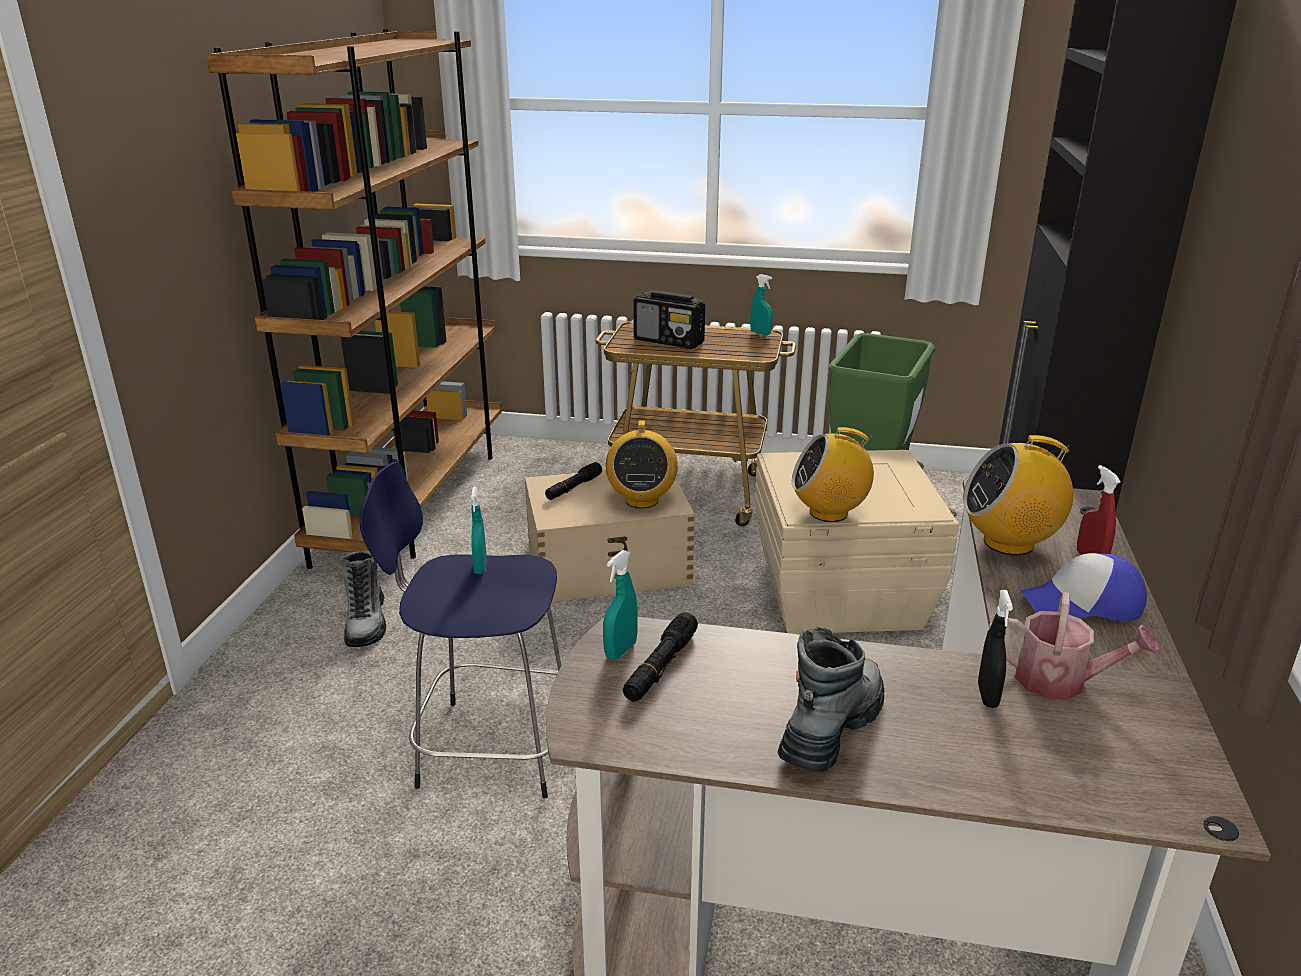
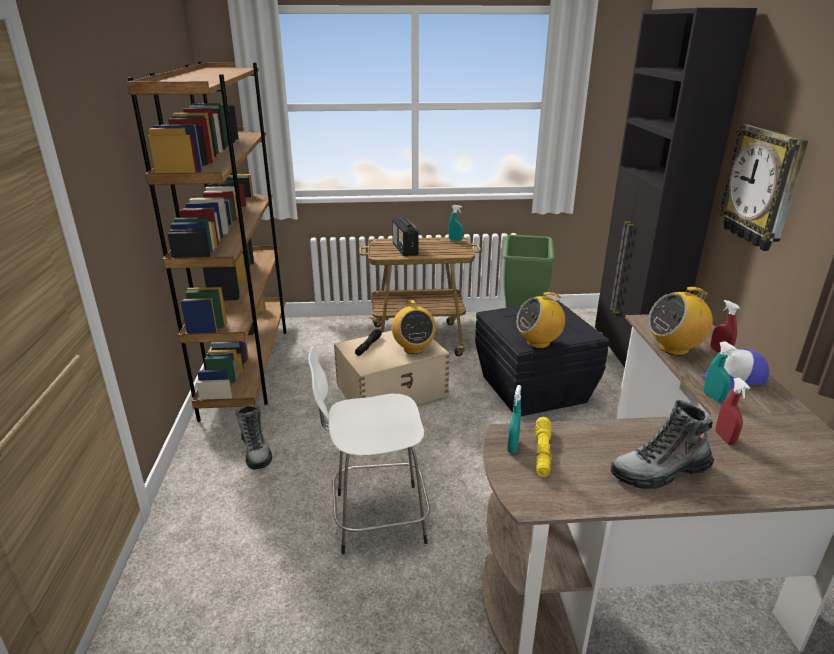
camera: 15 degrees left, 0 degrees up
(480, 567) = (366, 406): turquoise spray bottle -> turquoise spray bottle (713, 397)
(489, 747) = (376, 518): blue stool -> white stool
(660, 666) = (542, 452): black flashlight -> yellow flashlight
(669, 341) = (405, 249): radio -> radio turned 60 degrees clockwise
(831, 727) = (660, 472): boot -> boot turned 120 degrees counterclockwise
(841, 593) = (533, 388): beige storage box -> black storage box
(987, 696) = (725, 438): black spray bottle -> red spray bottle
(1060, 681) = (754, 423): watering can -> none
(1223, 271) = (762, 187): none -> wall clock

